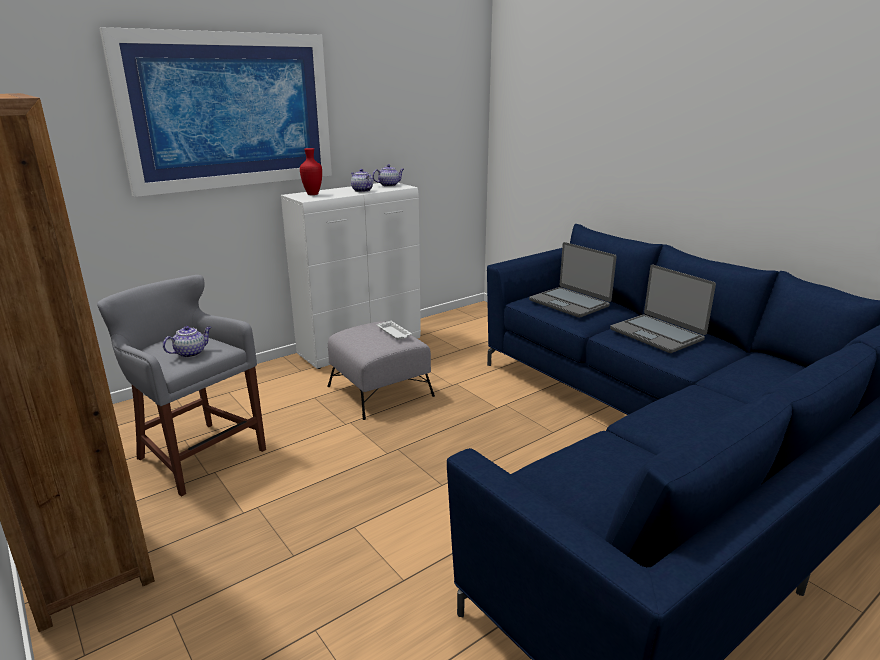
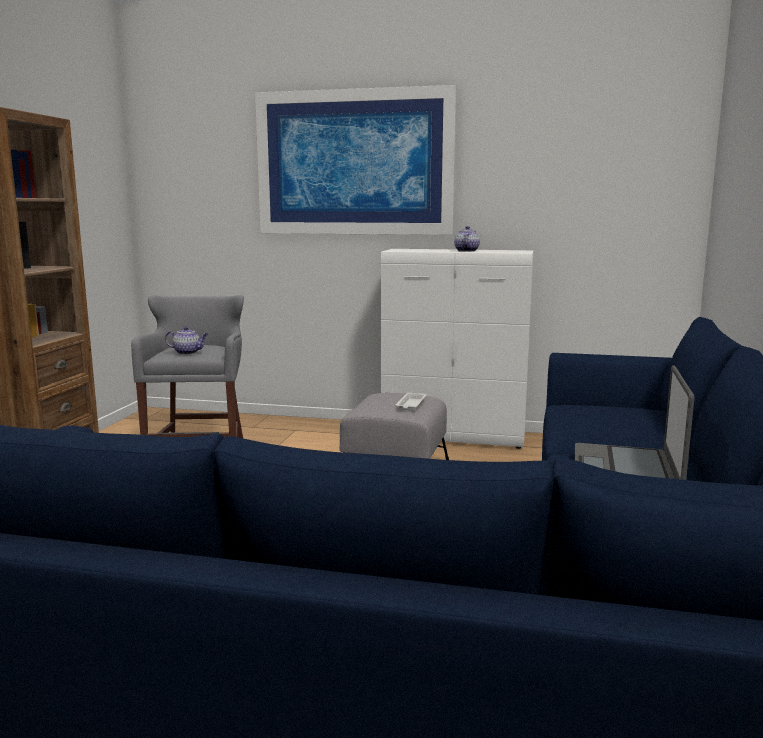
camera: 50 degrees right, 10 degrees down
(312, 194) = (414, 249): red vase -> none
(389, 185) = (512, 251): teapot -> none
(570, 303) = (608, 418): laptop -> none

